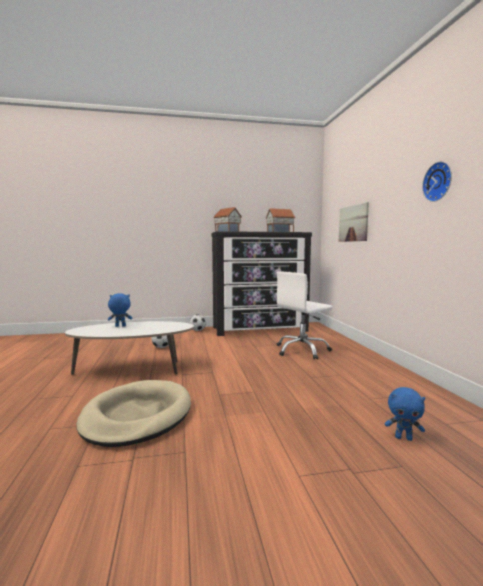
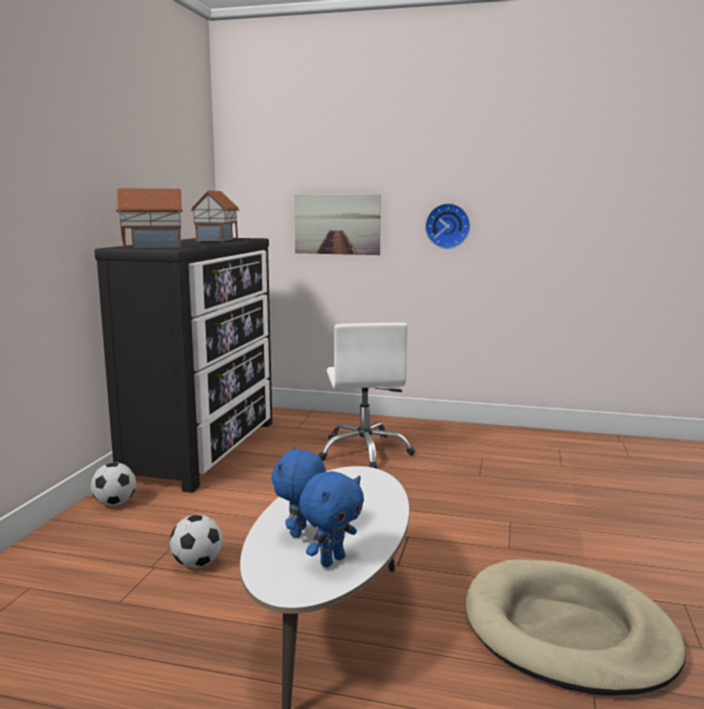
camera: 65 degrees left, 5 degrees up
(403, 438) = (654, 480): blue plush toy -> blue plush toy (332, 560)
(439, 182) = (529, 189): wall clock -> wall clock (448, 226)

